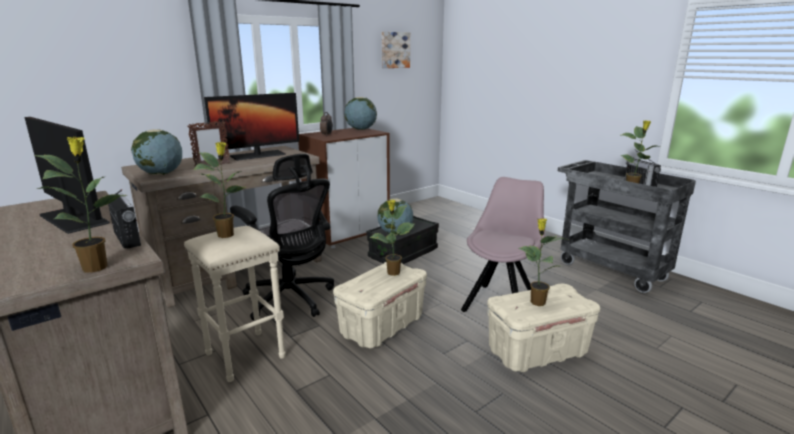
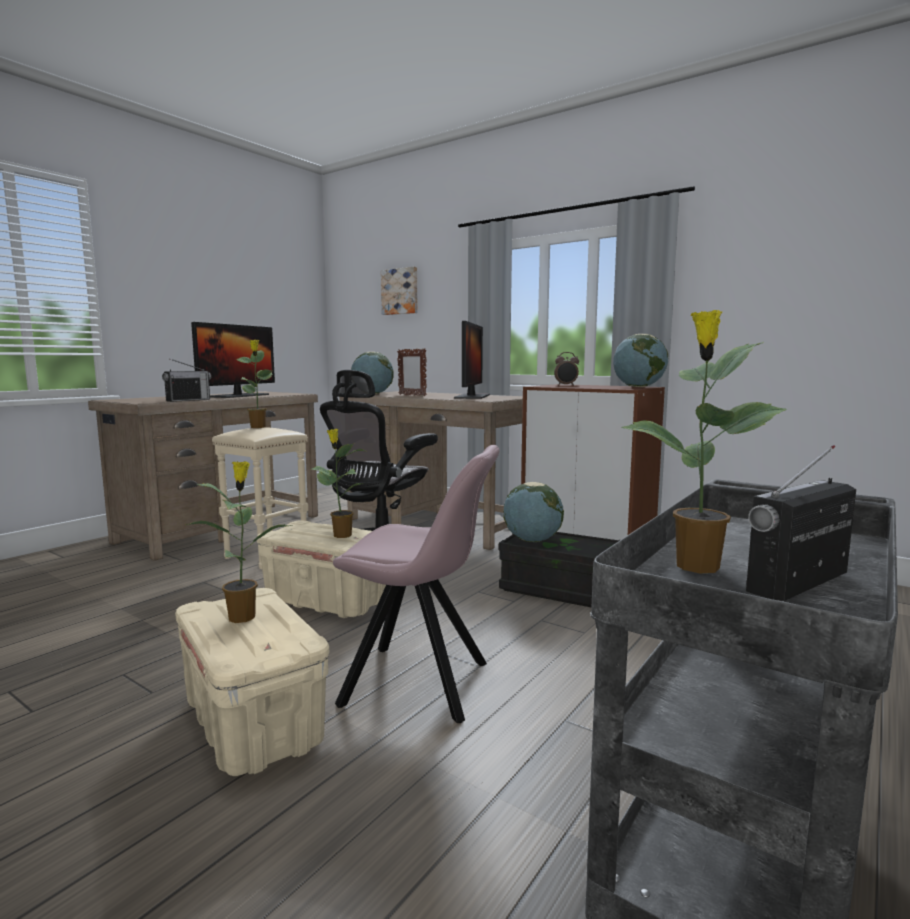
camera: 75 degrees right, 10 degrees down
(97, 267) = (133, 401): potted plant -> none
(258, 155) = (472, 396): monitor -> monitor turned 120 degrees counterclockwise
(394, 50) = (795, 253): picture -> picture (400, 291)

